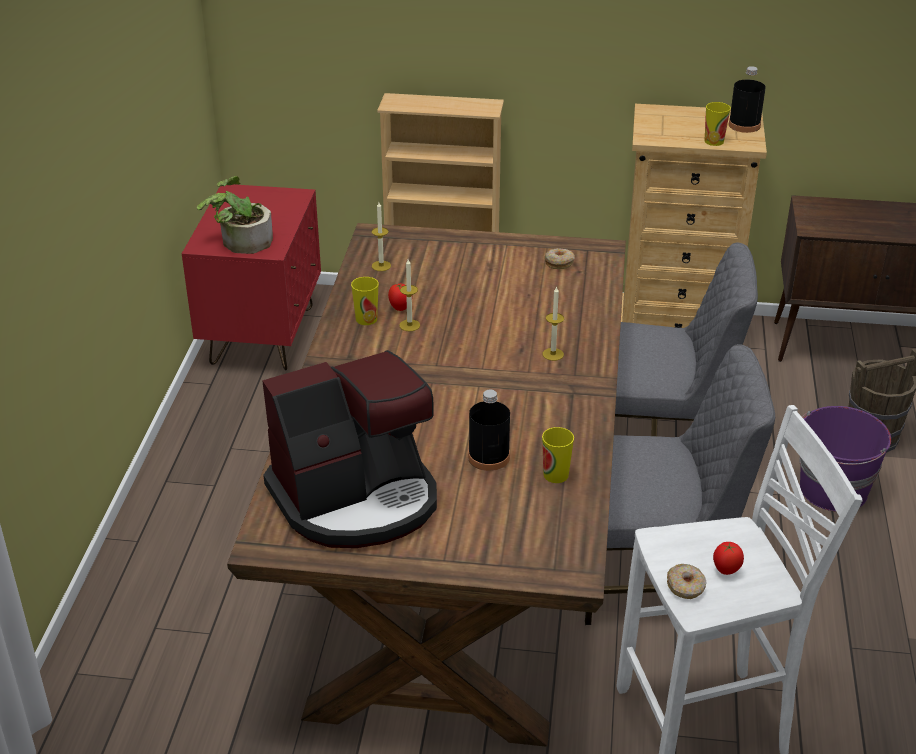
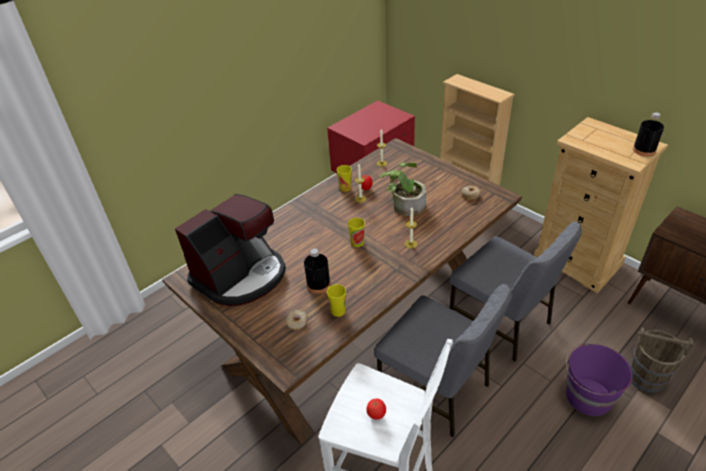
camera: 40 degrees right, 5 degrees up
(240, 241) = (356, 130): potted plant -> potted plant (404, 204)
(357, 499) = (241, 276): coffee machine -> coffee machine turned 60 degrees counterclockwise
(685, 587) = (345, 411): donut -> donut (297, 323)
(714, 141) = (611, 154): cup -> cup (357, 242)

